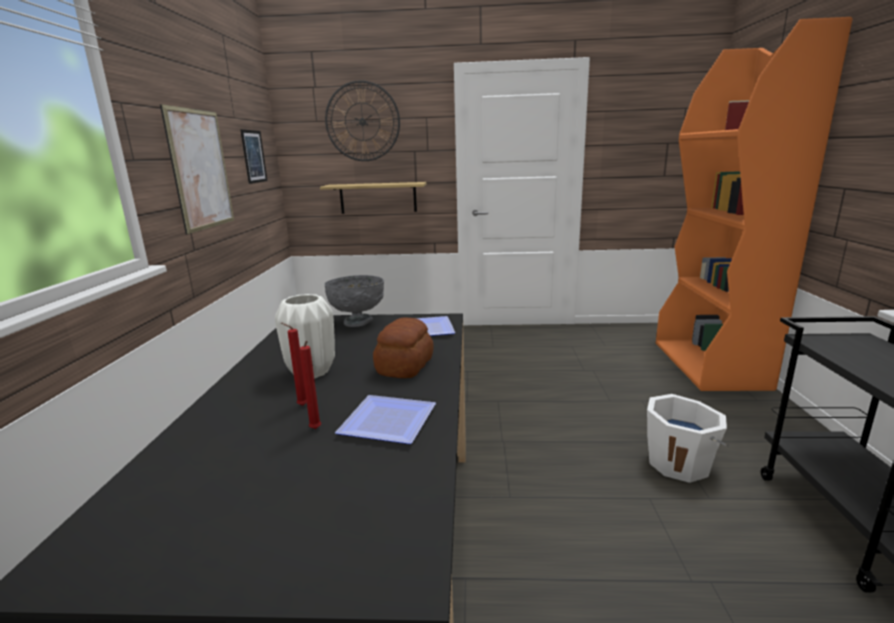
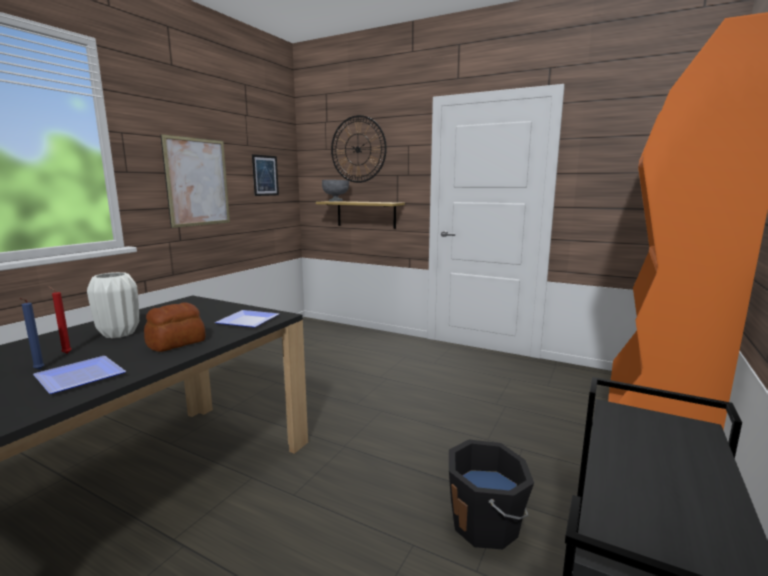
camera: 25 degrees right, 5 degrees down
(316, 430) = (38, 370): red candle -> blue candle
(358, 322) = (220, 307): grey bowl -> grey bowl (336, 201)
(679, 463) = (486, 524): white bucket -> black bucket

